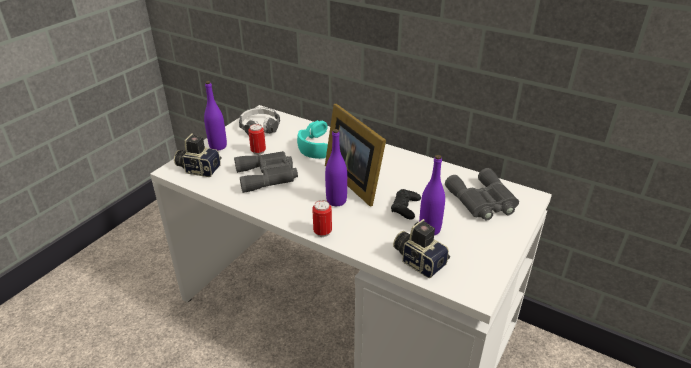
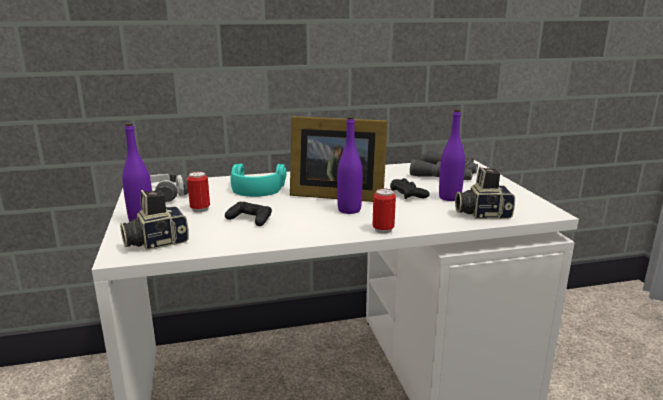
camera: 45 degrees left, 15 degrees down
(268, 176) = (250, 219): grey binoculars -> black game controller

